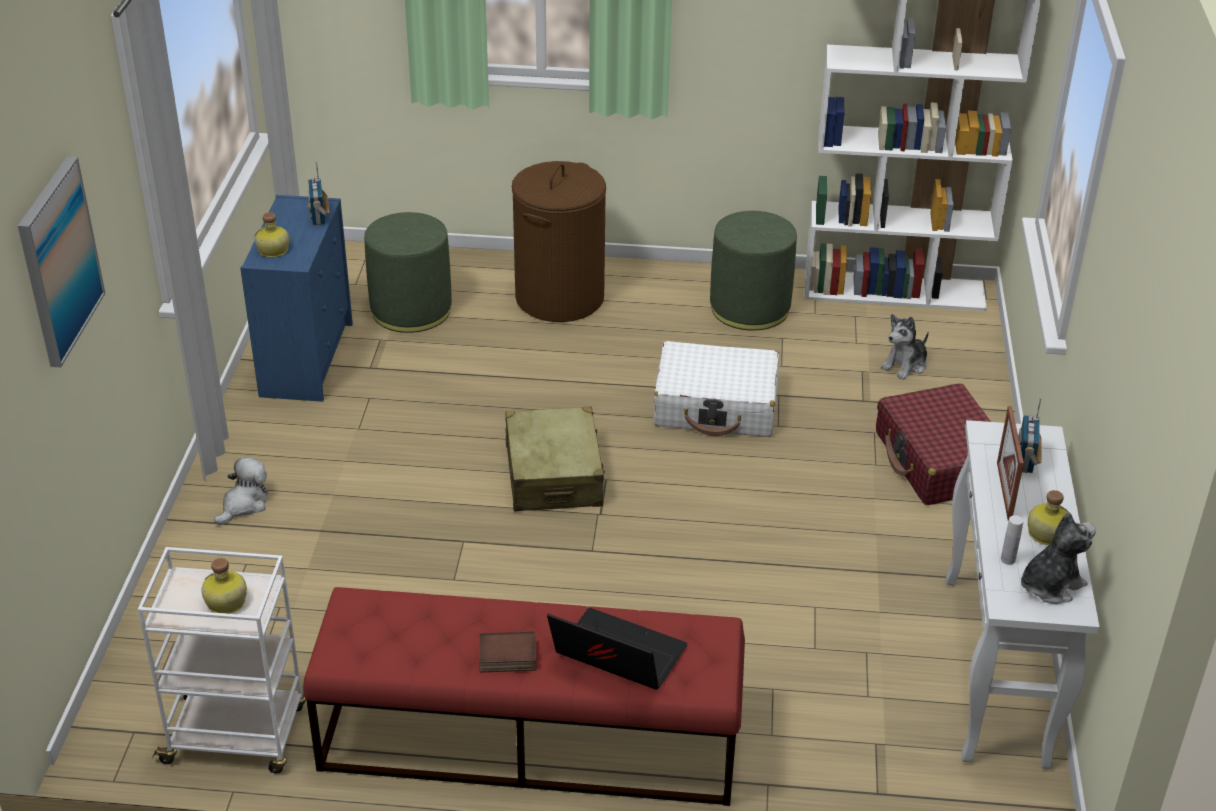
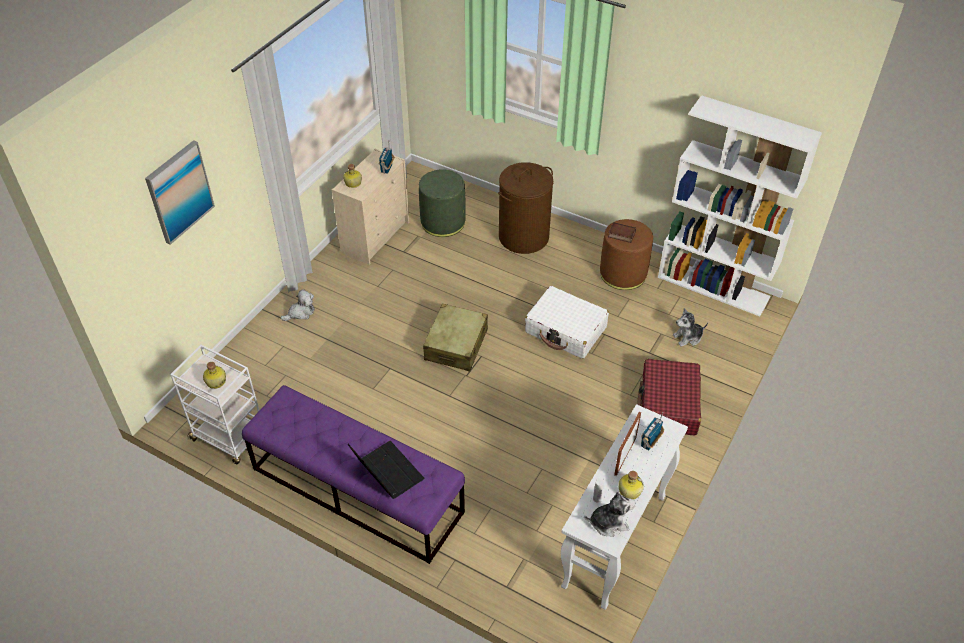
camera: 25 degrees right, 10 degrees up
(307, 358) = (376, 236): blue dresser -> beige dresser
(506, 658) = (335, 454): book -> book (621, 235)
(528, 739) = (356, 490): red bench -> purple bench
(749, 308) = (623, 274): green ottoman -> brown ottoman

